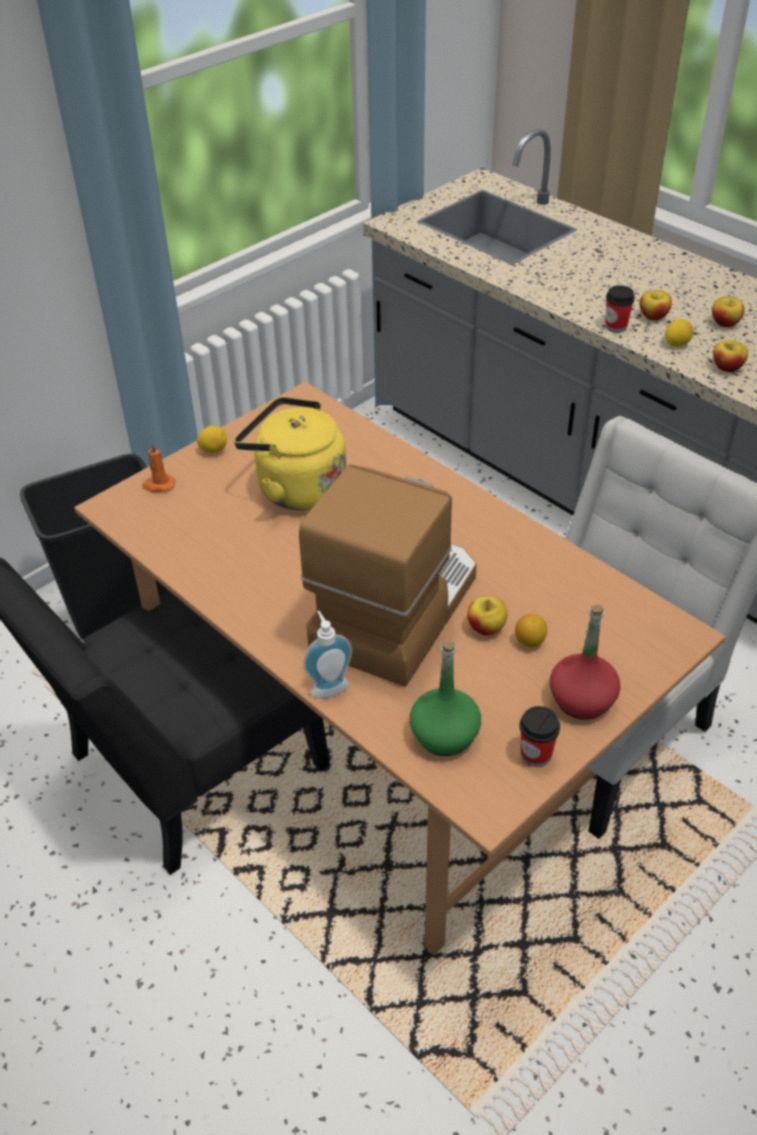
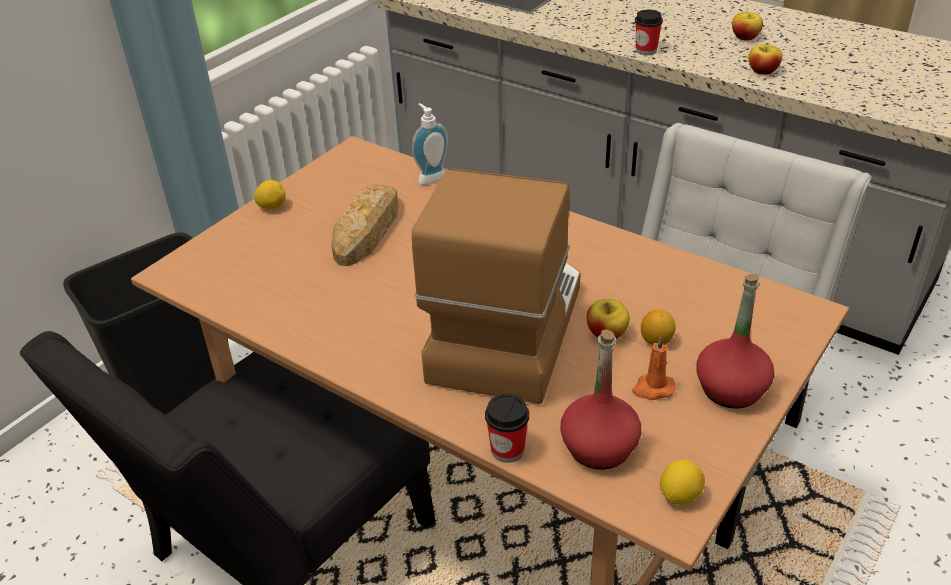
camera: 10 degrees left, 5 degrees down
(159, 485) = (220, 245): orange candle -> orange candle (652, 389)
(296, 488) = (368, 230): yellow kettle -> bread
(328, 686) = (456, 417): soap dispenser -> soap dispenser (430, 177)
(445, 735) = (599, 447): green bottle -> red bottle
(536, 754) = (703, 452): cup -> cup (507, 450)
(653, 316) = (677, 39): apple -> none
(676, 344) = (708, 58): lemon -> lemon (679, 495)

